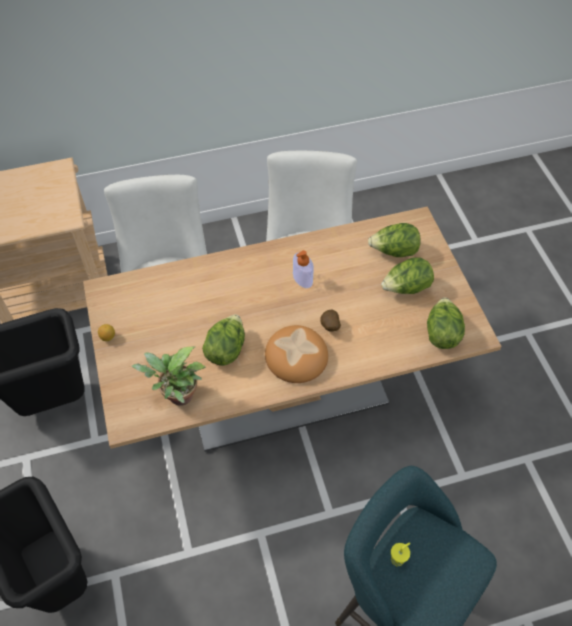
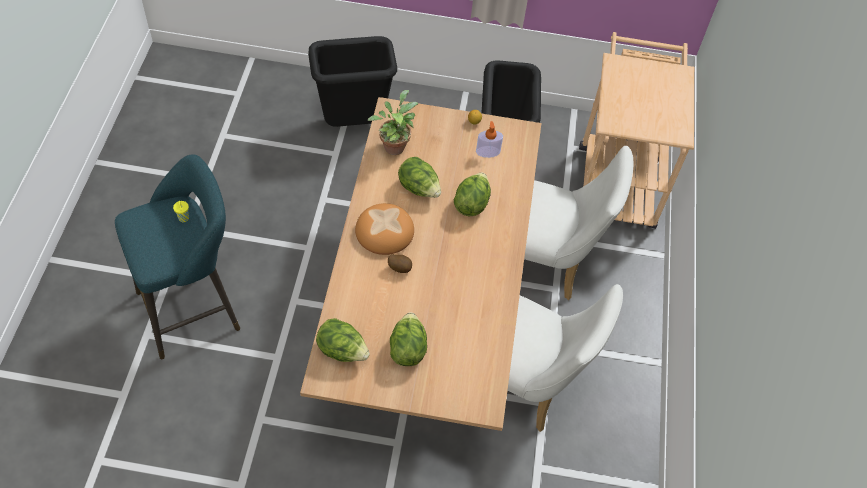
camera: 110 degrees right, 0 degrees up
(302, 278) = (463, 271): soap dispenser -> soap dispenser (488, 152)
(394, 251) = (456, 362): lettuce -> lettuce (471, 203)

